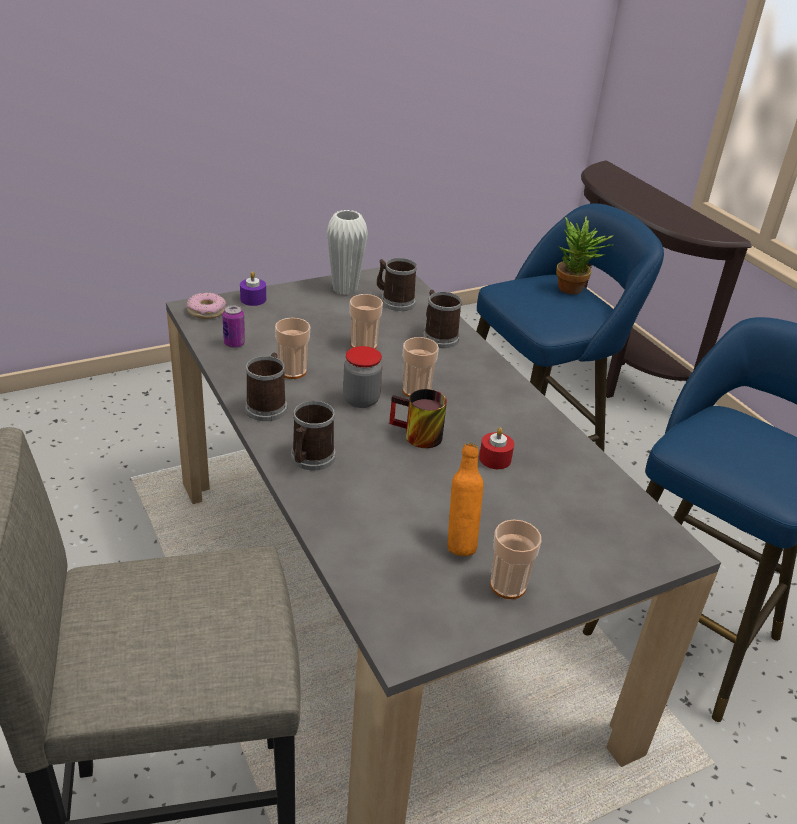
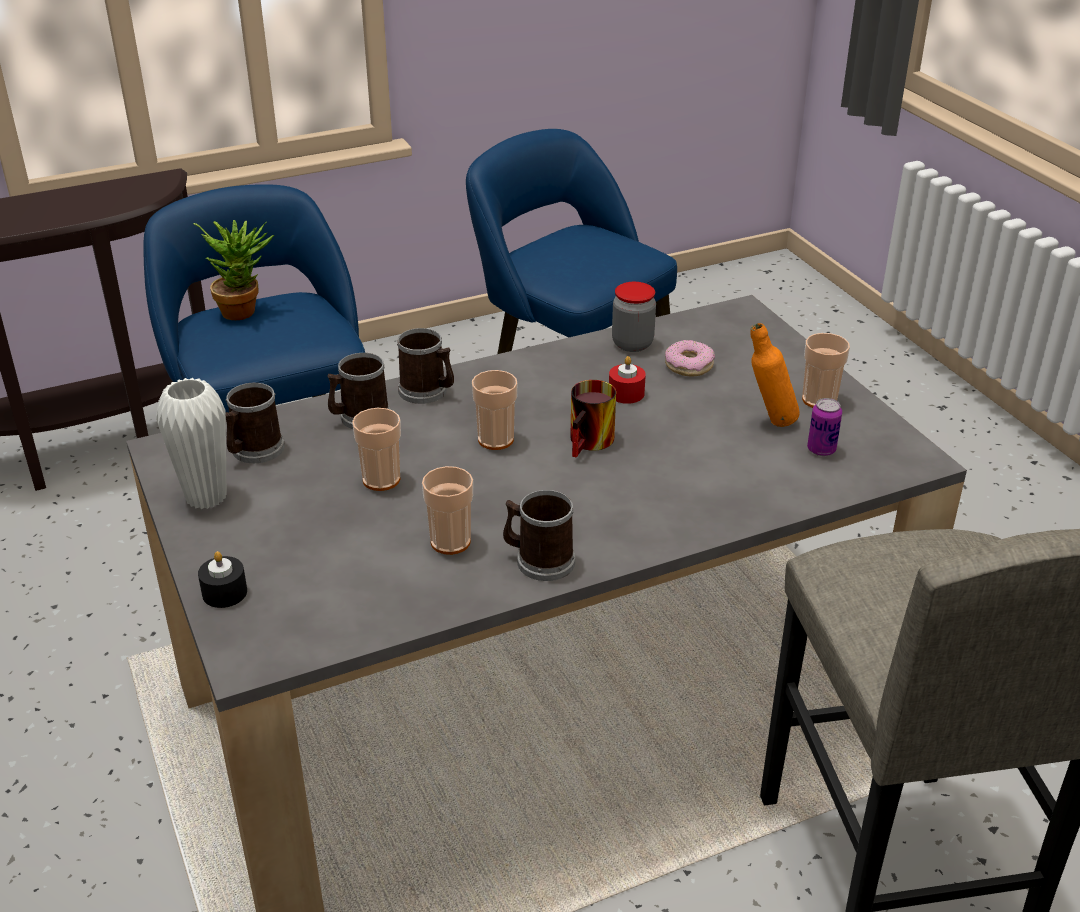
camera: 85 degrees left, 0 degrees up
(206, 311) = (260, 644): donut -> donut (689, 365)
(234, 343) = (370, 603): can -> can (821, 450)
(253, 299) = (224, 592): purple candle -> black candle
(310, 459) = (650, 520): mug -> mug (427, 392)
(361, 400) = (518, 482): jar -> jar (632, 344)

